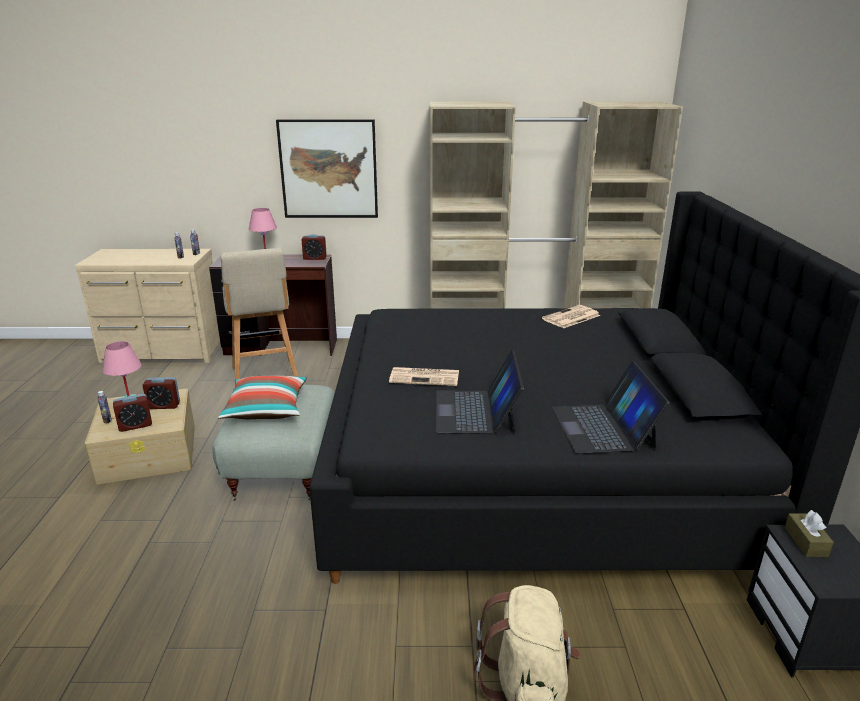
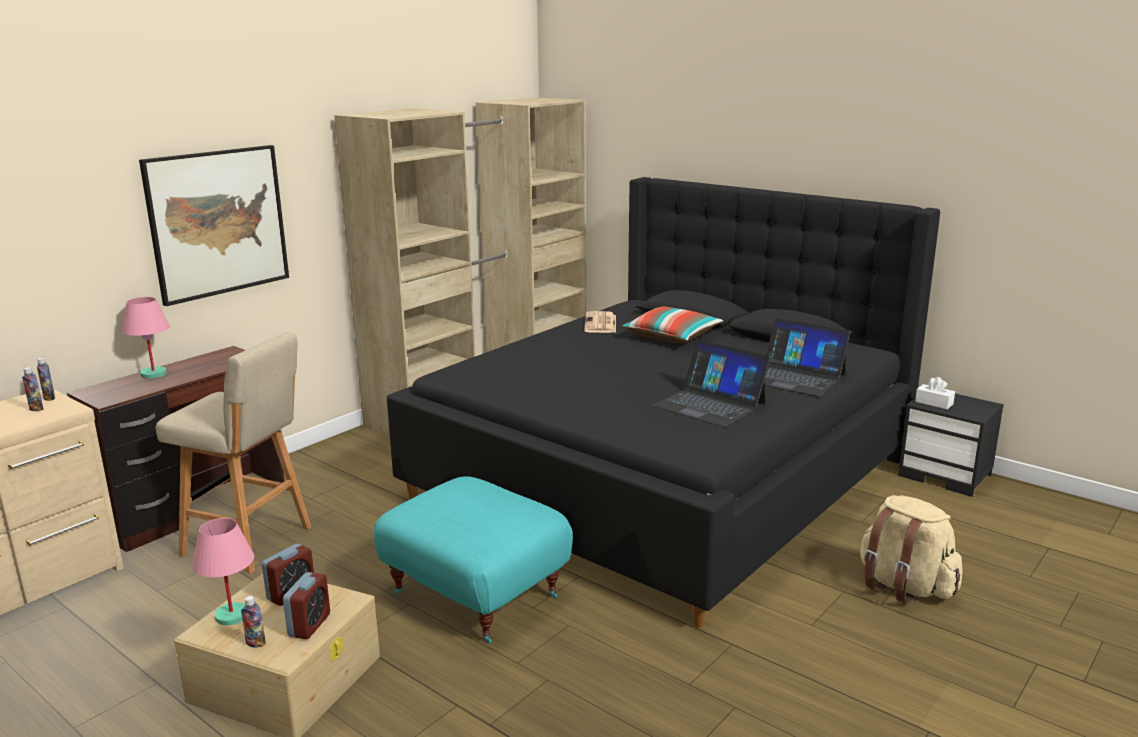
camera: 50 degrees left, 5 degrees down
(266, 409) = (469, 515): pillow -> pillow (672, 337)
(285, 469) = (477, 593): grey ottoman -> turquoise ottoman
(315, 258) = (227, 355): alarm clock -> none
(425, 377) = (618, 402): newspaper -> none
(806, 542) = (934, 403): brown tissue box -> white tissue box

